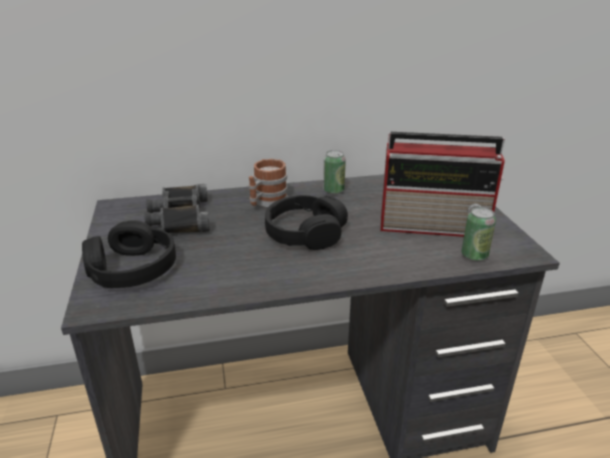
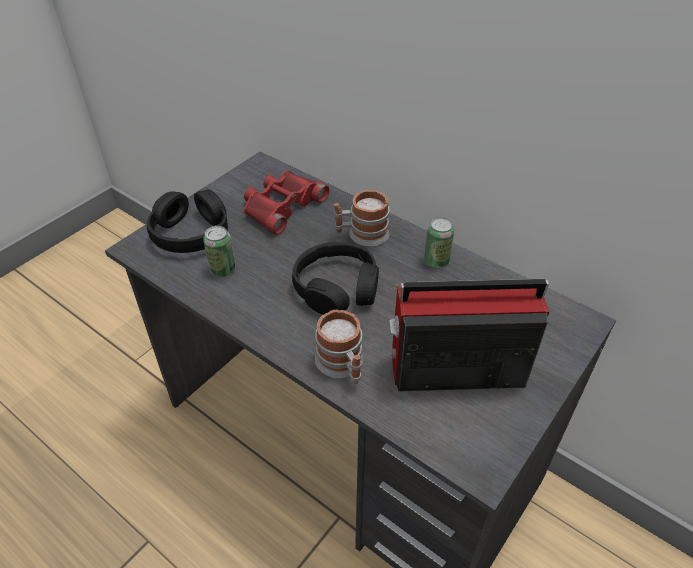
camera: 50 degrees right, 15 degrees up
(179, 217) = (281, 205): black binoculars -> red binoculars
(384, 262) = (342, 366): none -> mug
(435, 226) = (454, 370): radio -> radio turned 120 degrees clockwise
(474, 255) = (427, 427): can -> can (223, 270)

